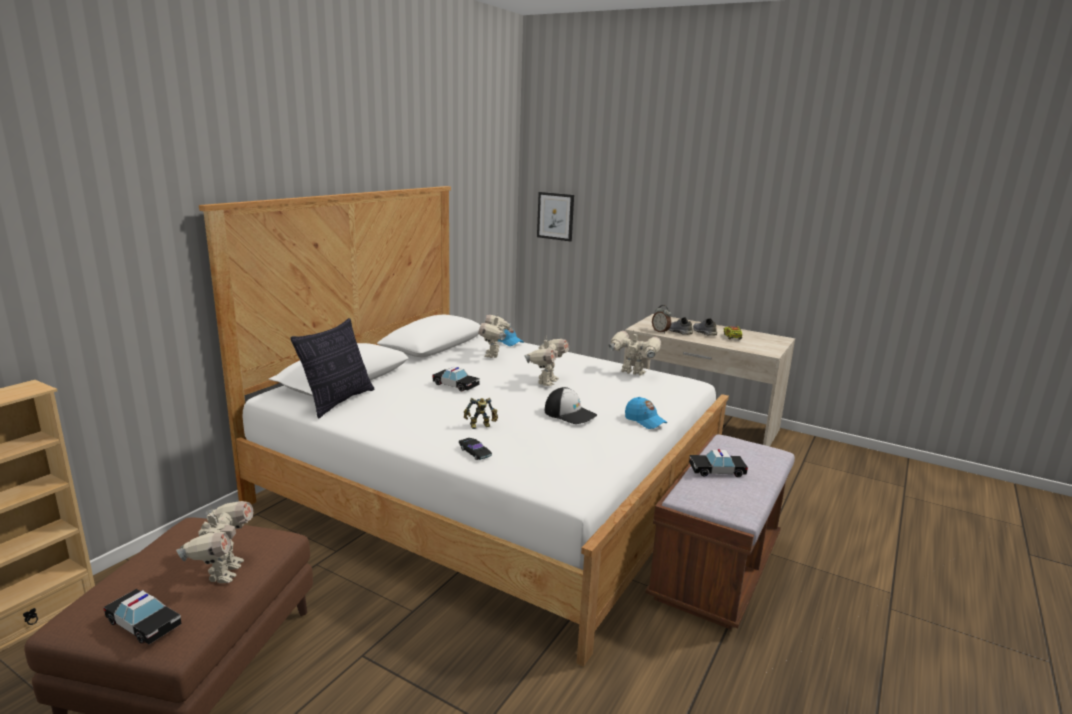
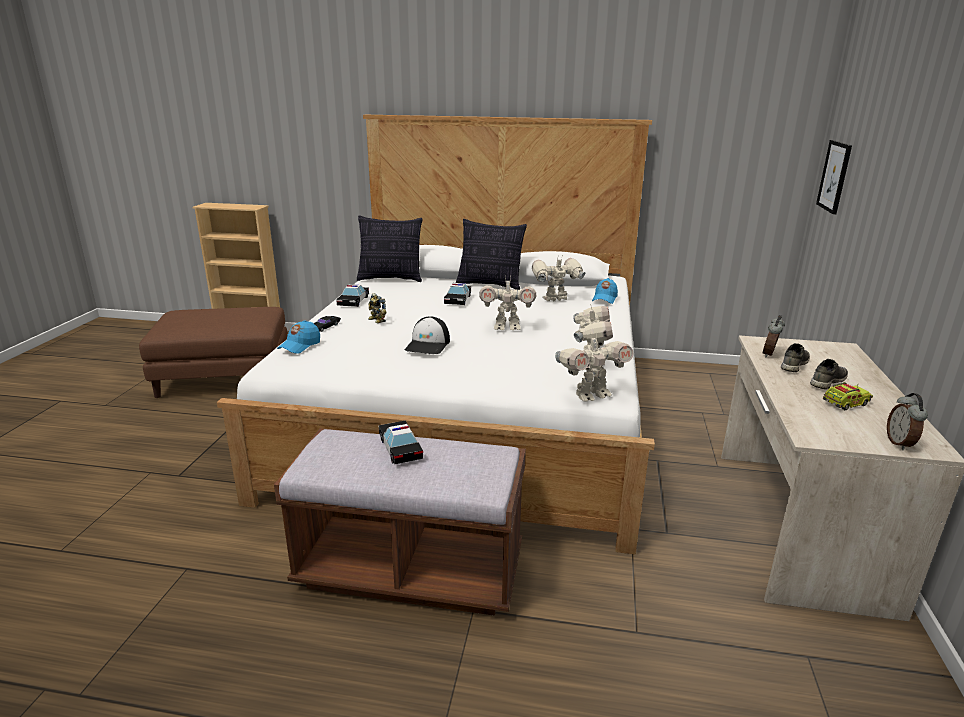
camera: 70 degrees right, 5 degrees up
(143, 623) = (169, 323): toy car -> toy car (353, 301)
(223, 572) = (216, 325): toy robot -> toy robot (591, 395)
(420, 367) = (490, 285): none -> pillow
(645, 421) = (445, 379): blue cap -> blue cap (300, 346)
(777, 341) = (900, 443): none -> alarm clock

